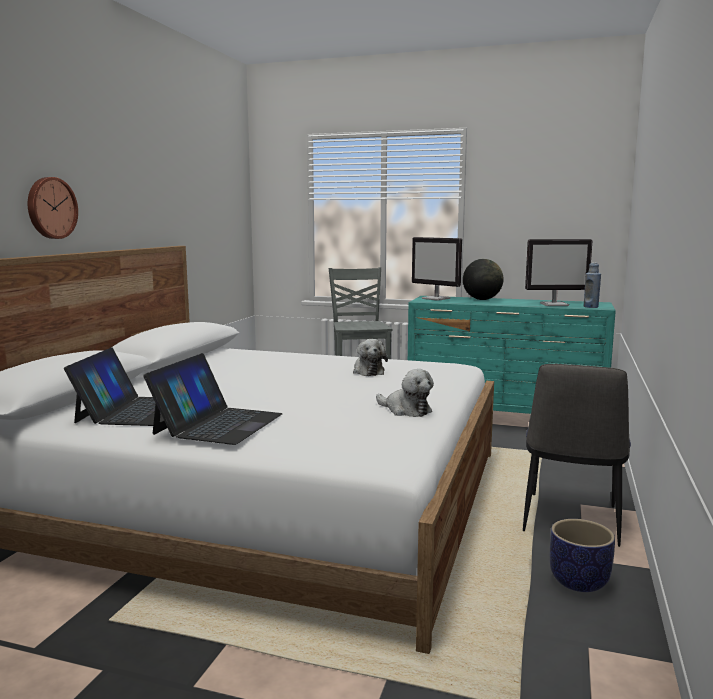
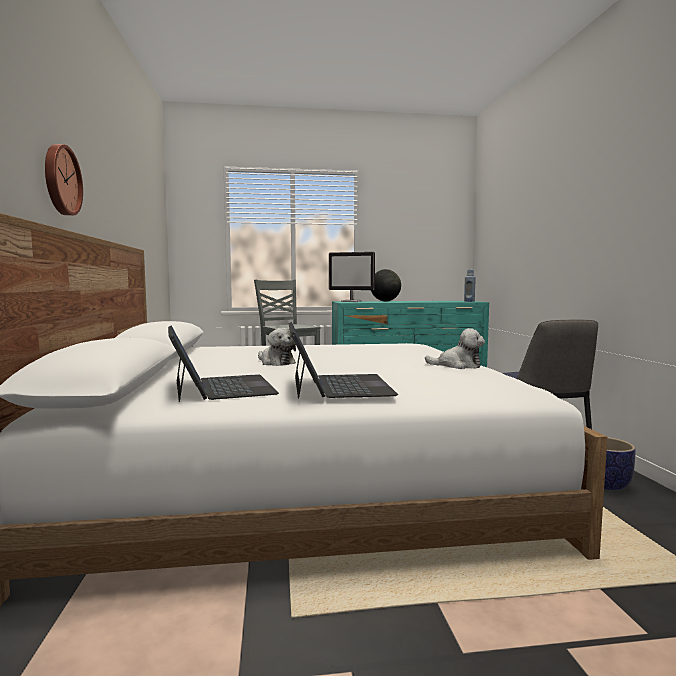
camera: 25 degrees left, 5 degrees down
(368, 371) = (361, 350): plush toy -> plush toy (276, 363)
(554, 305) = (443, 301): monitor -> none

